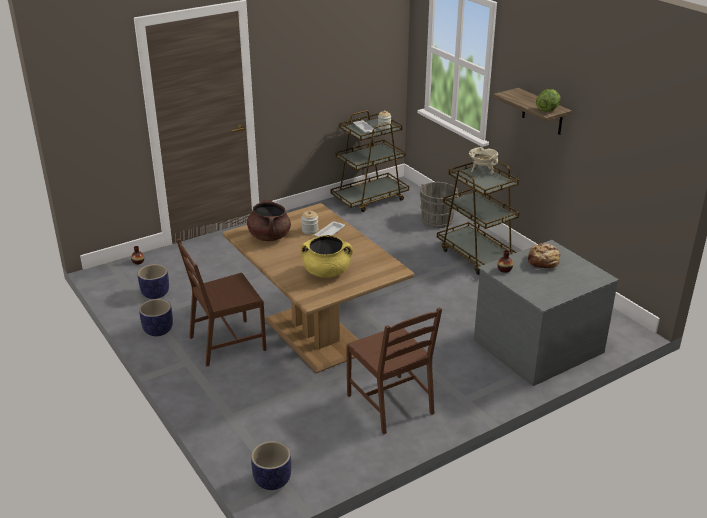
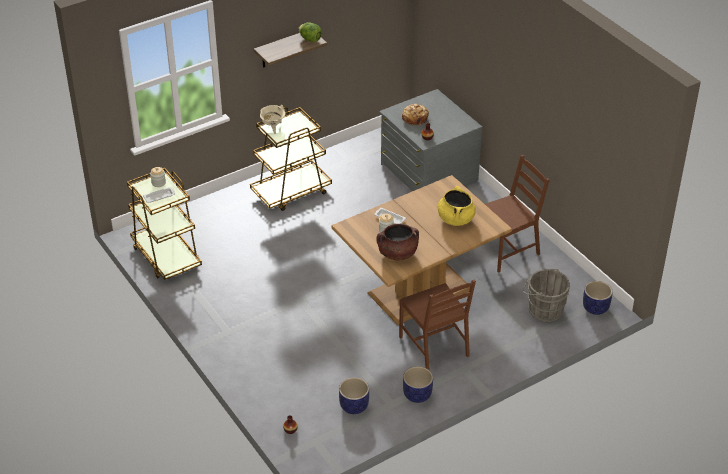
camera: 90 degrees left, 10 degrees up
(438, 219) = (219, 211): grey bucket -> grey bucket (543, 309)

